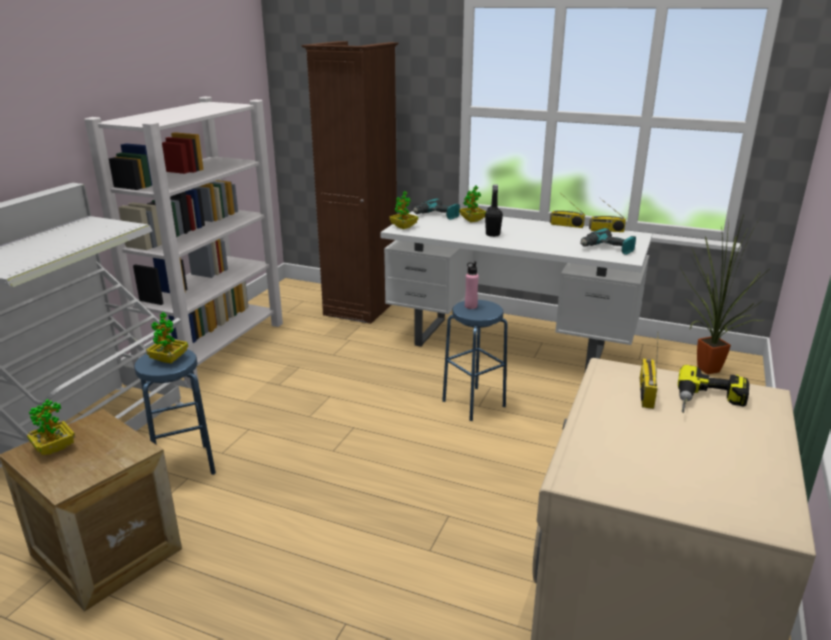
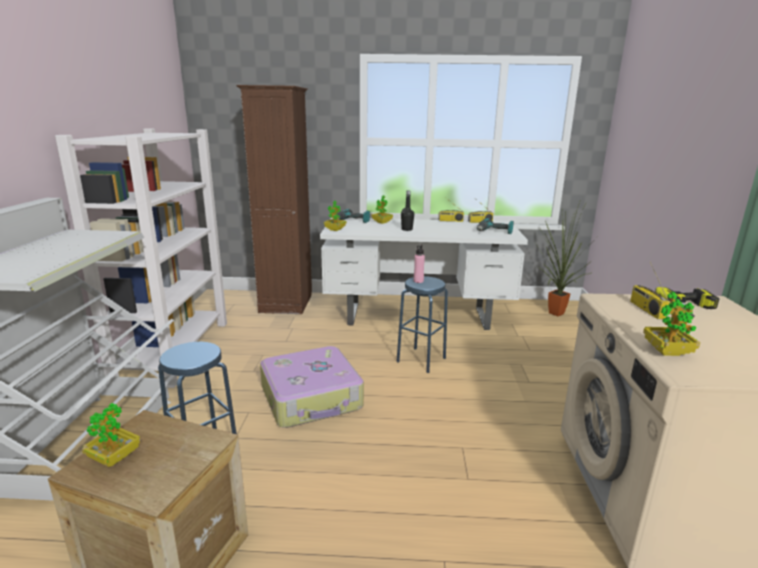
camera: 20 degrees left, 5 degrees down
(169, 359) = (194, 352): potted plant -> potted plant (667, 351)
(321, 426) = (312, 398): none -> suitcase

